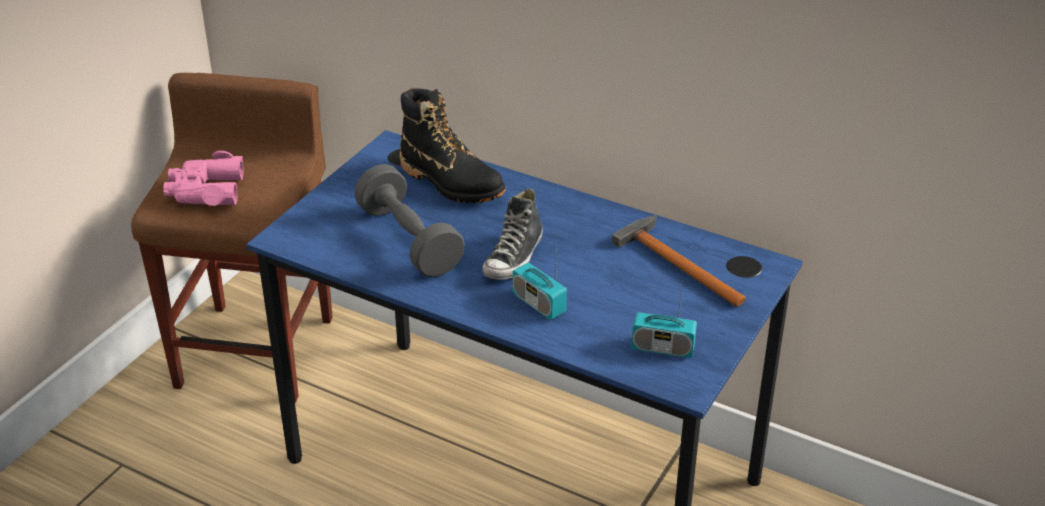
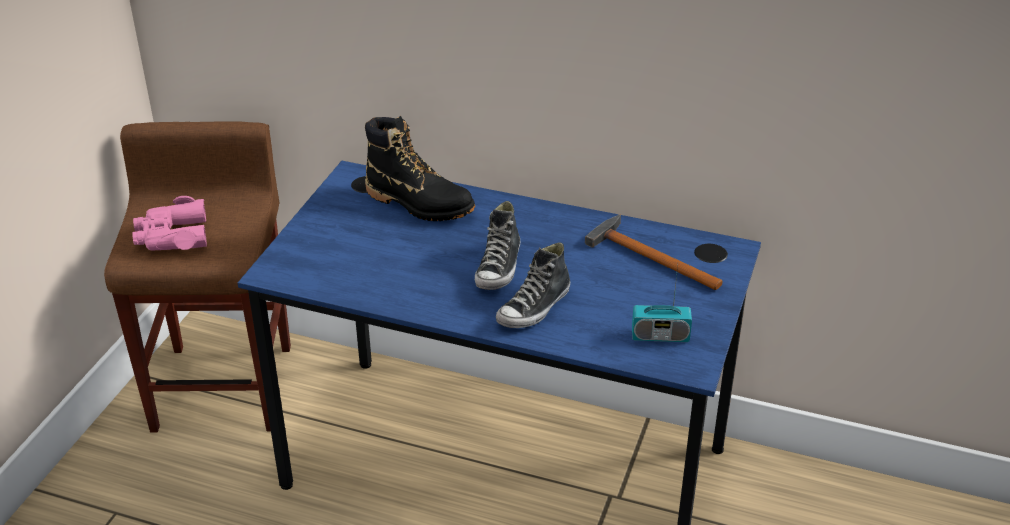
camera: 10 degrees left, 0 degrees up
(409, 240) = (395, 262): grey dumbbell -> none
(539, 304) = (534, 308): radio -> shoe

